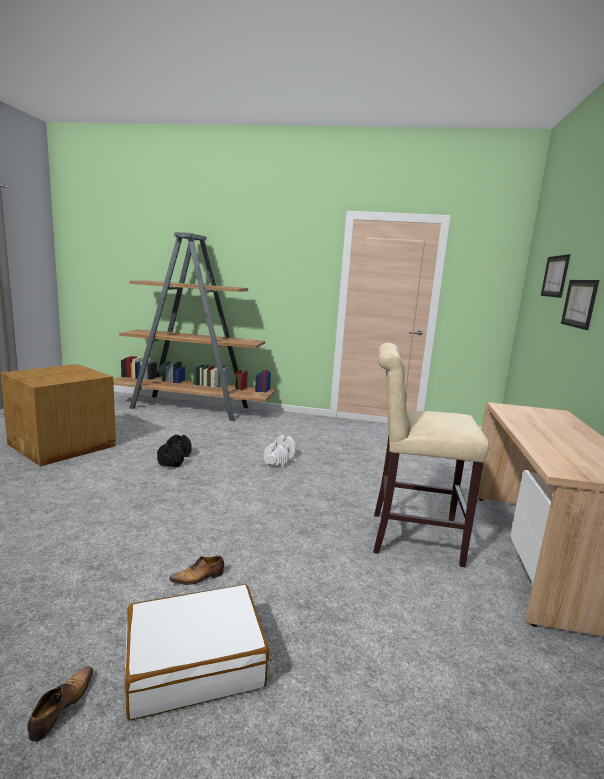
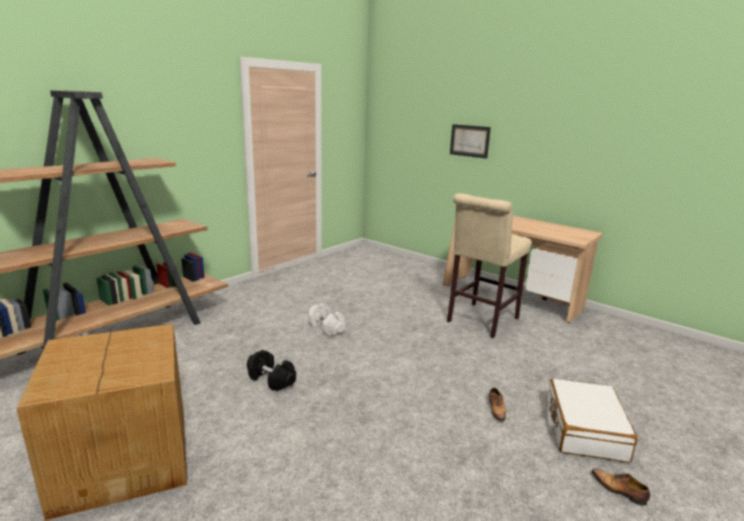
camera: 60 degrees left, 5 degrees up
(555, 276) = (426, 119): picture -> none

